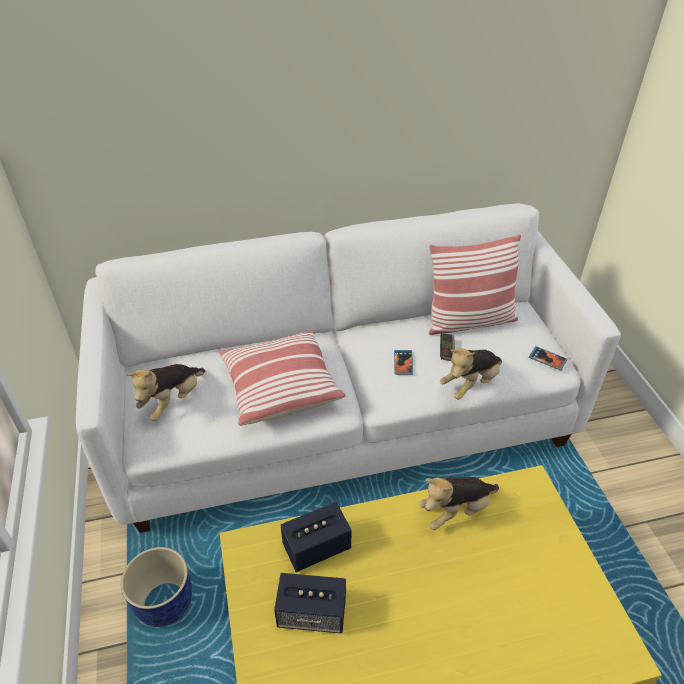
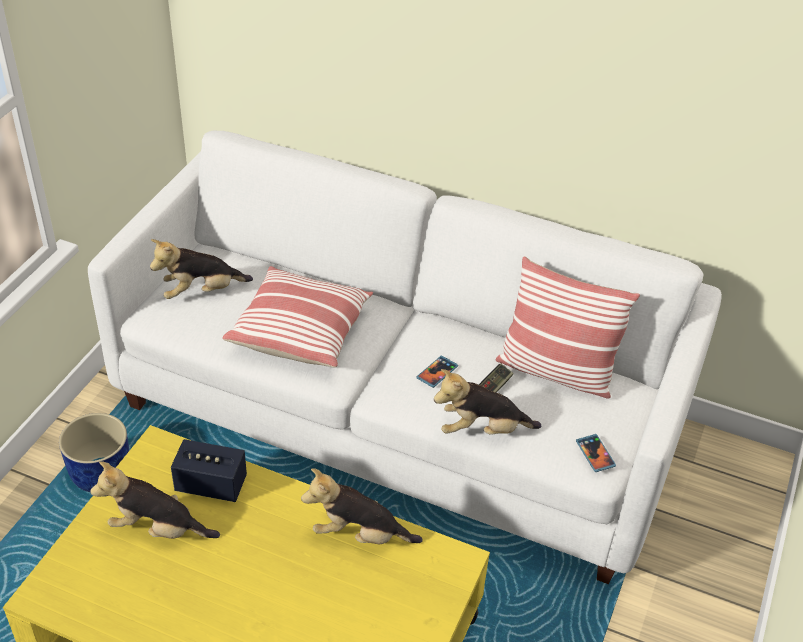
camera: 35 degrees right, 0 degrees up
(312, 613) = (157, 529): speaker -> plush toy

